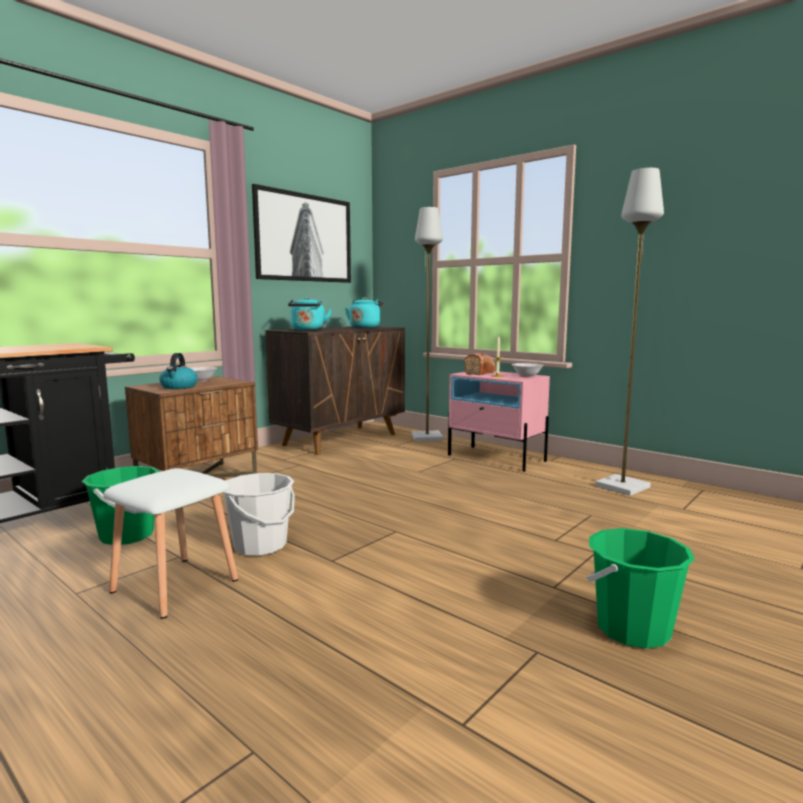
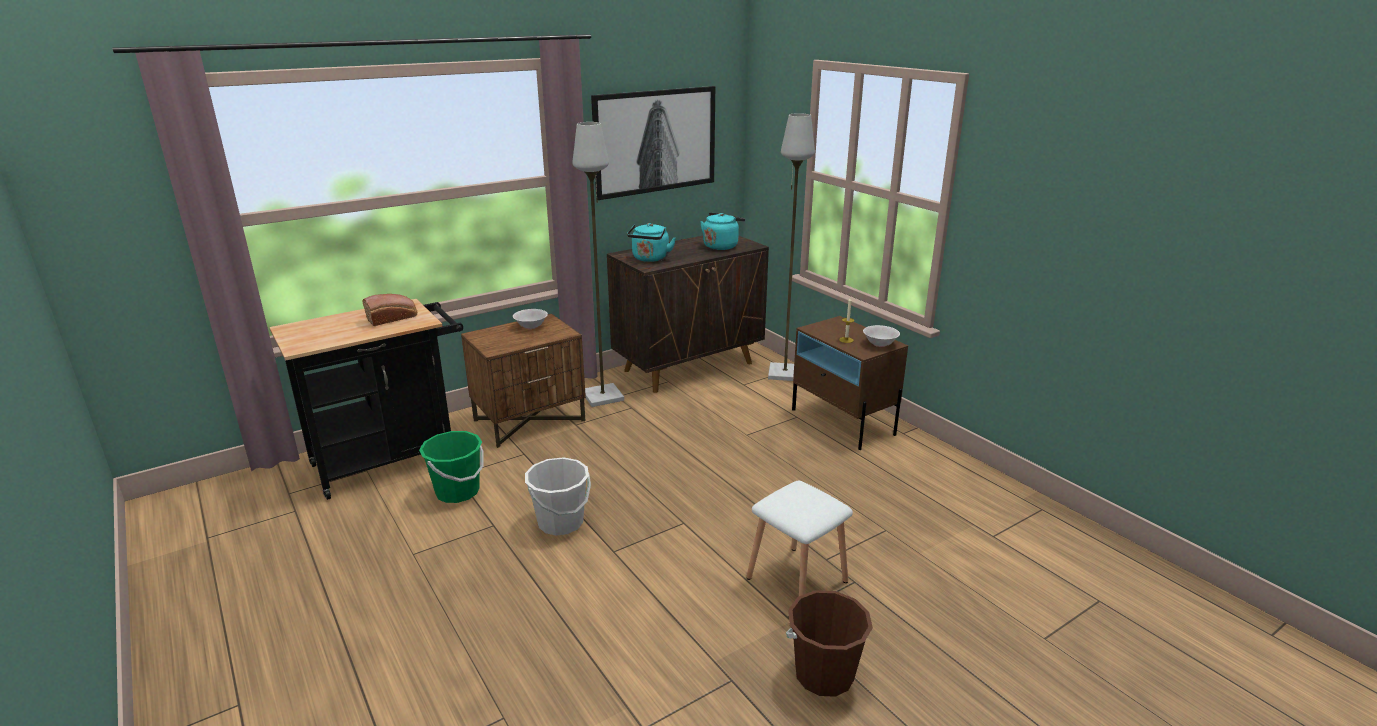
camera: 15 degrees right, 15 degrees up
(173, 585) = (483, 558): white stool -> white stool (795, 579)
(179, 387) = (508, 341): kettle -> none
(481, 373) = (834, 328): bread -> bread (393, 318)
(496, 458) = (842, 422): pink nightstand -> brown nightstand
(622, 486) = (952, 490): grey floor lamp -> grey floor lamp (603, 396)
(632, 629) = (824, 674): green bucket -> brown bucket

